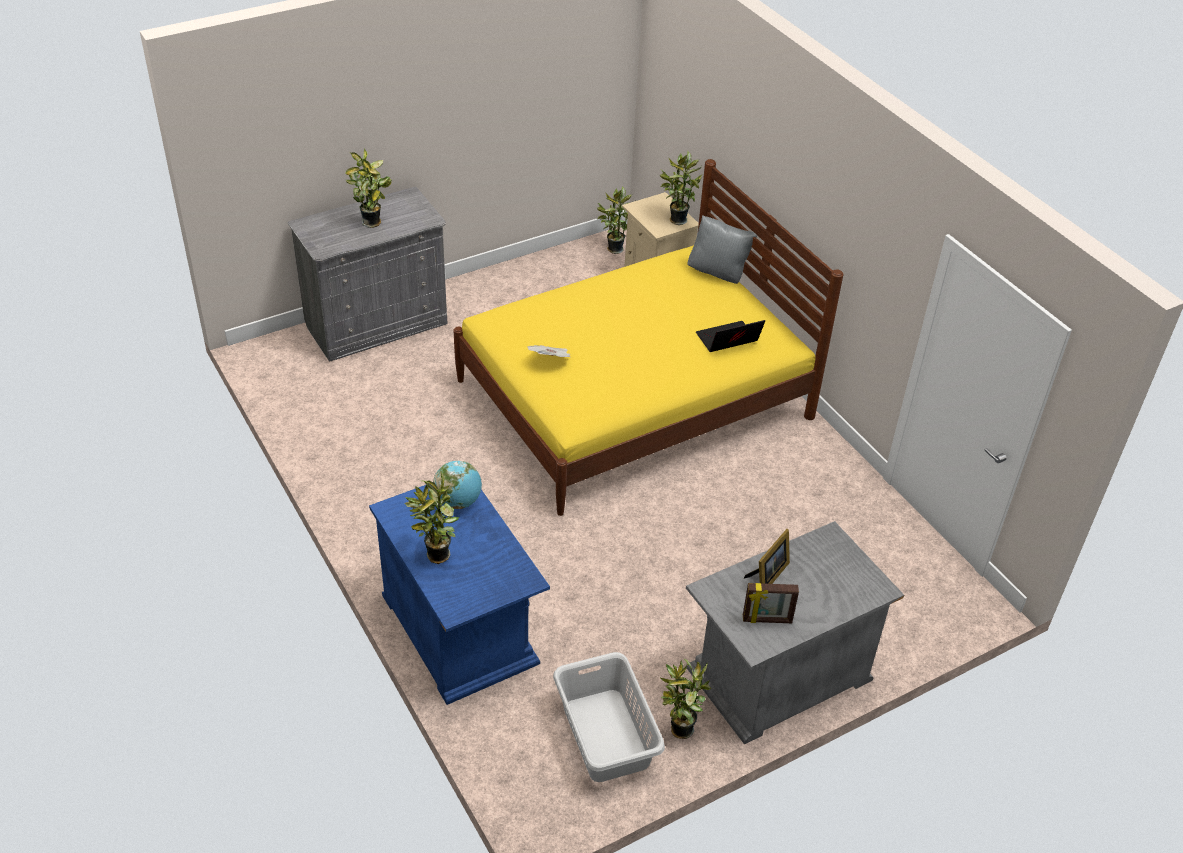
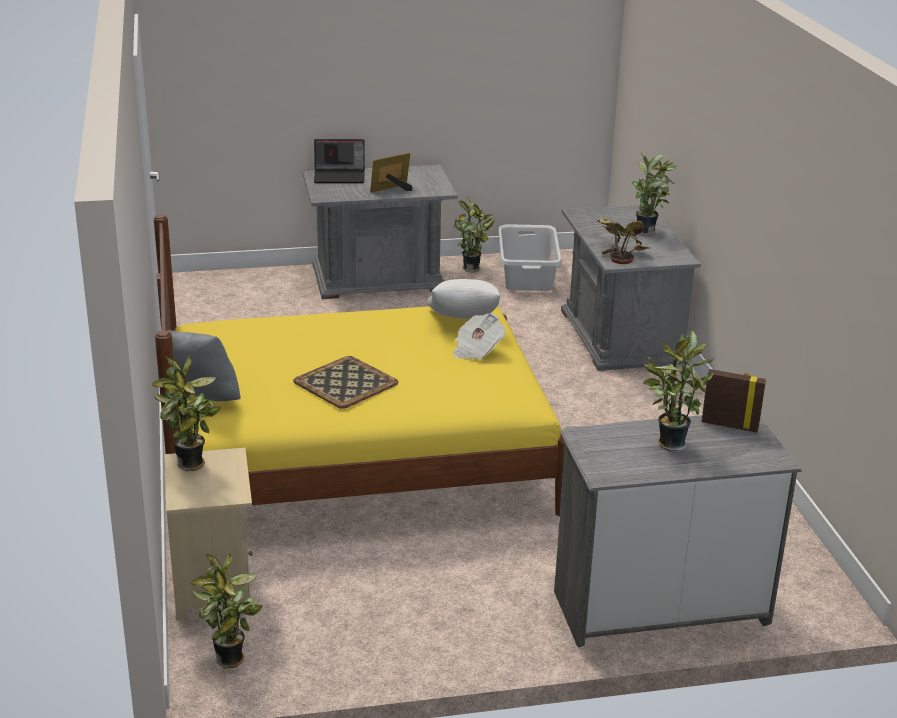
camera: 160 degrees left, 15 degrees down
(458, 502) = (620, 253): globe -> potted plant
(460, 628) = (620, 336): blue cabinet -> grey cabinet
(579, 395) = (463, 321): none -> white pillow
(630, 304) = (346, 382): none -> tray
(727, 341) = (266, 333): laptop -> laptop (340, 176)
(767, 620) = (412, 176): picture frame -> picture frame (730, 425)

